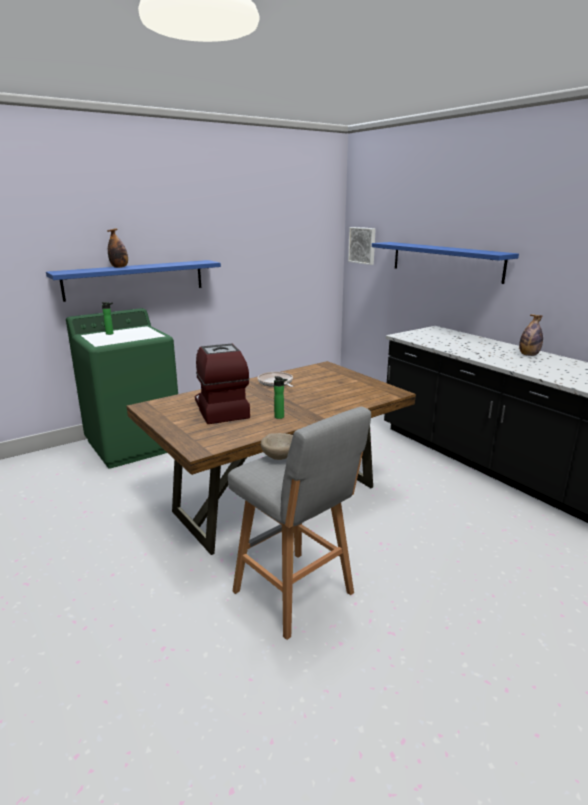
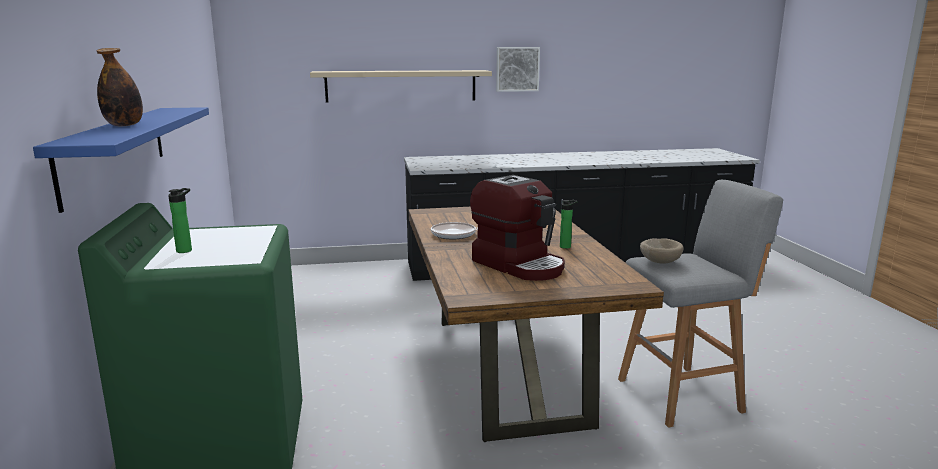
camera: 65 degrees left, 5 degrees down
(220, 409) = (519, 265): coffee machine -> coffee machine turned 135 degrees counterclockwise
(362, 245) = (260, 79): picture -> picture (517, 69)
(445, 261) = (401, 86): blue shelf -> beige shelf
(528, 355) = (533, 156): bottle -> none

